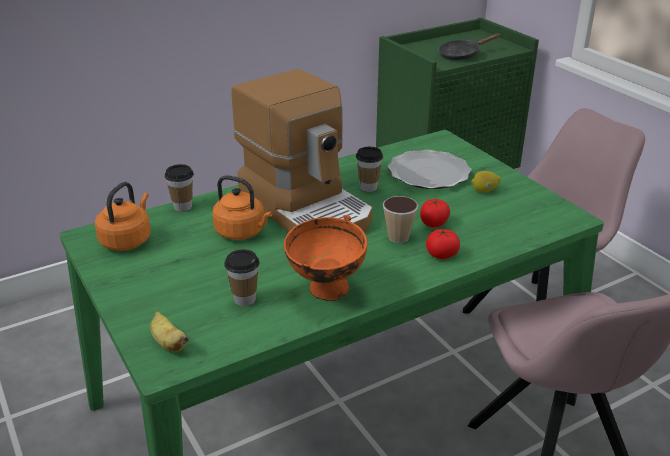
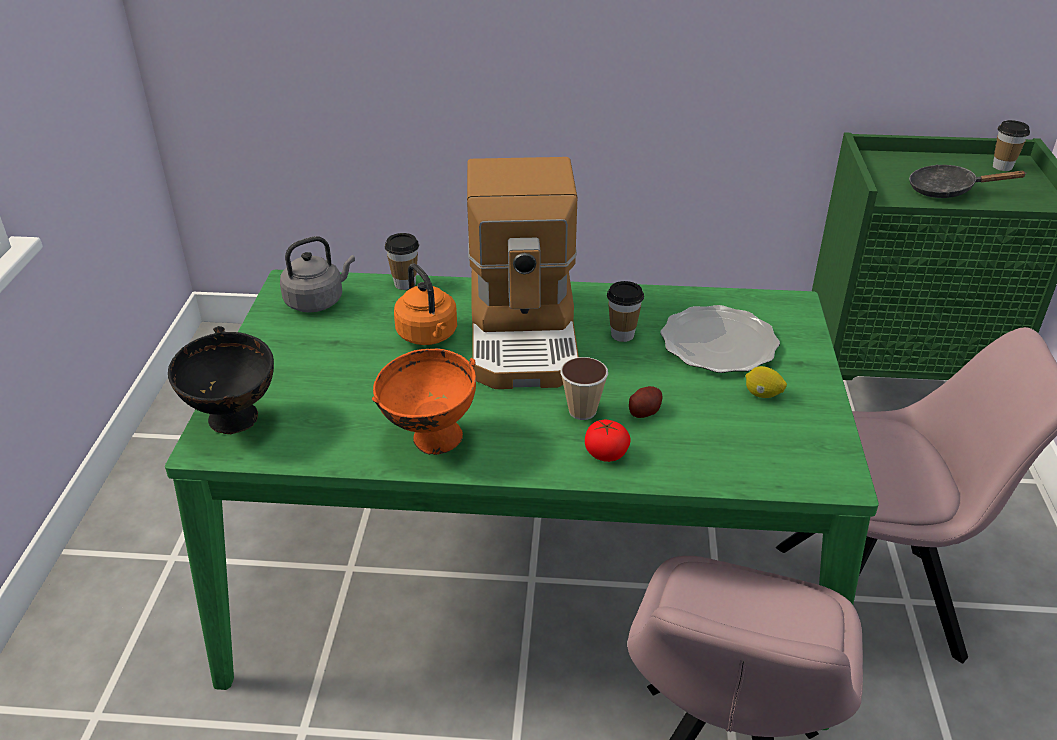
camera: 35 degrees right, 5 degrees up
(127, 240) = (317, 301): orange kettle -> grey kettle
(168, 343) = (235, 425): banana -> black bowl
(244, 299) = (347, 412): cup -> cup (1002, 167)
(433, 223) = (644, 411): tomato -> potato

